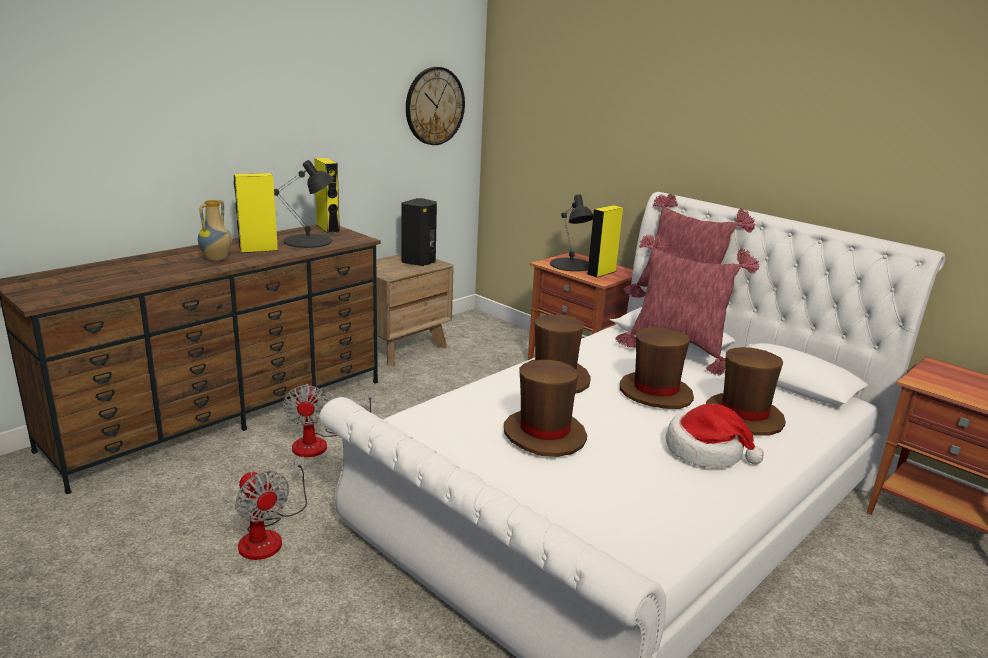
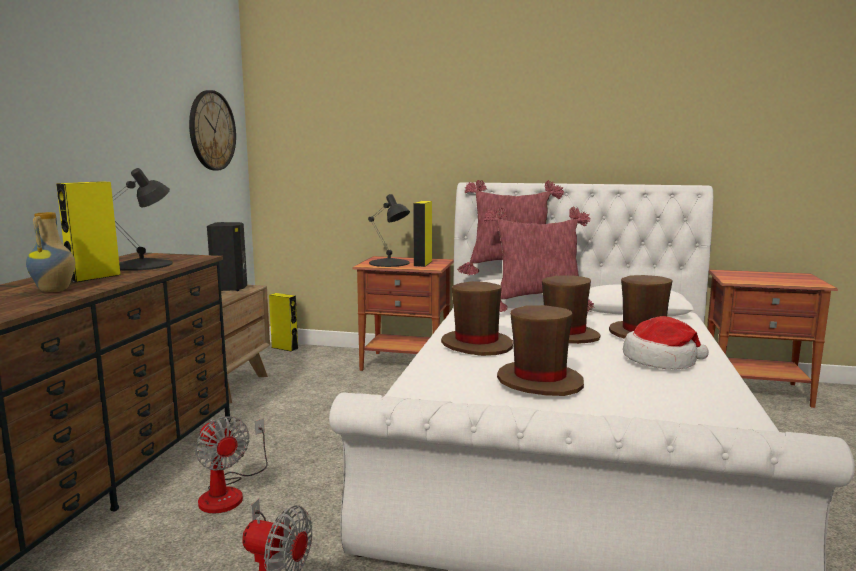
camera: 30 degrees left, 10 degrees down
(328, 228) = (145, 255): yellow speaker -> yellow speaker (285, 348)

